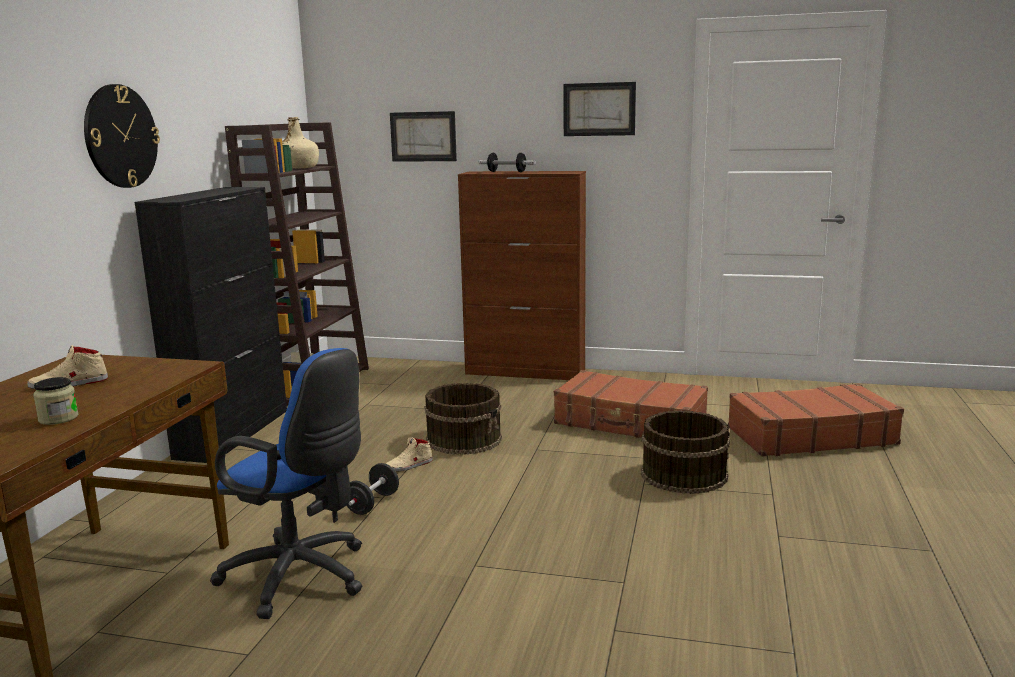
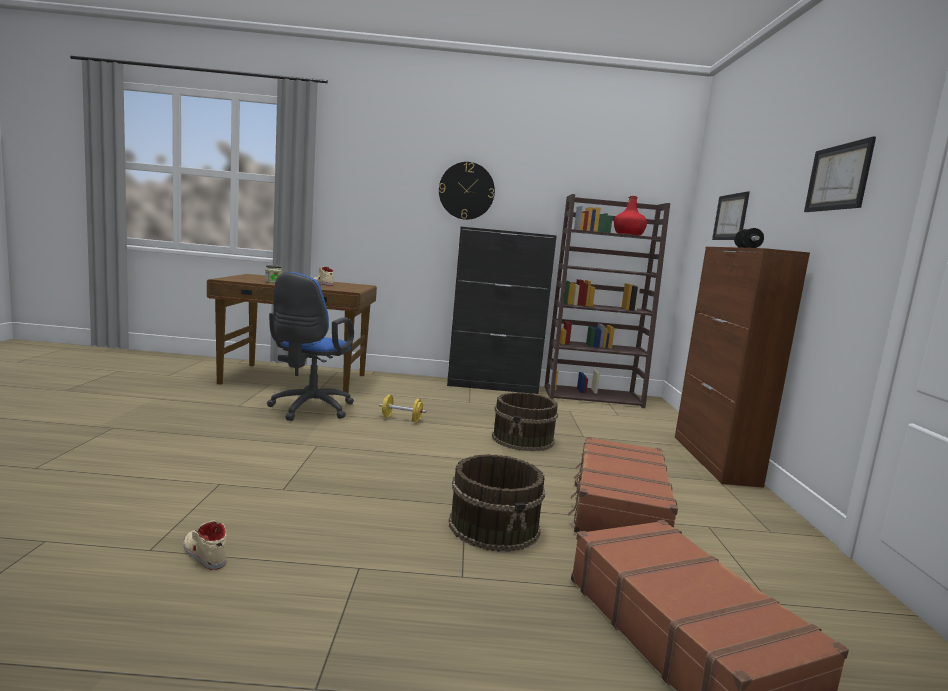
camera: 75 degrees right, 5 degrees down
(298, 168) = (628, 234): beige bottle -> red bottle
(372, 504) = (401, 419): black dumbbell -> yellow dumbbell
(409, 465) = (464, 425): beige shoe -> beige shoe (203, 554)

